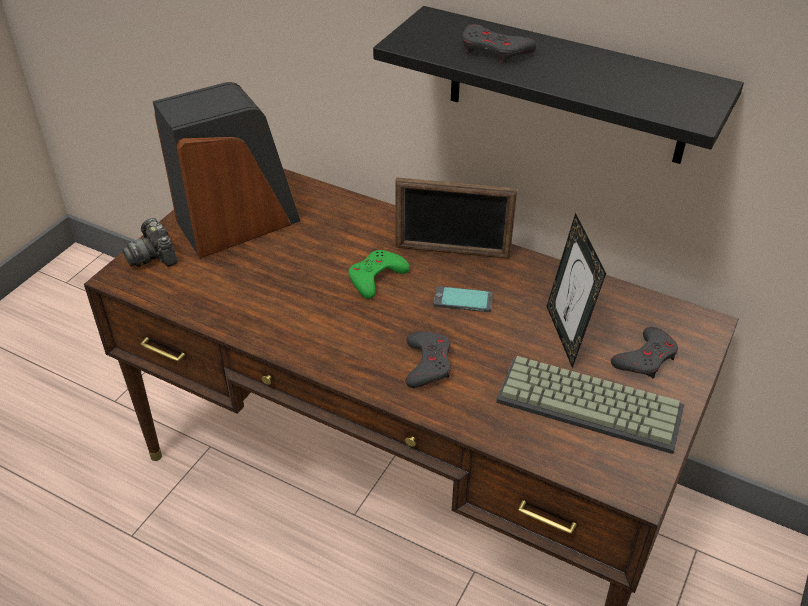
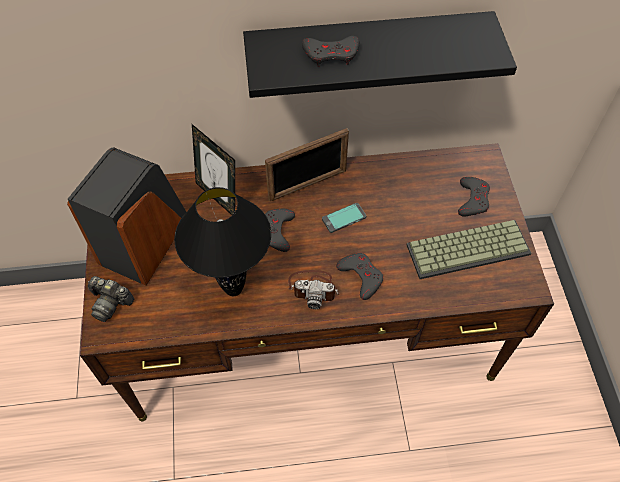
camera: 35 degrees left, 15 degrees up
(278, 303) = (233, 289): none -> black table lamp
(363, 346) = (313, 288): none -> camera
(376, 277) = (277, 232): green game controller -> grey game controller
(566, 335) = (420, 209): picture frame -> picture frame (218, 197)

